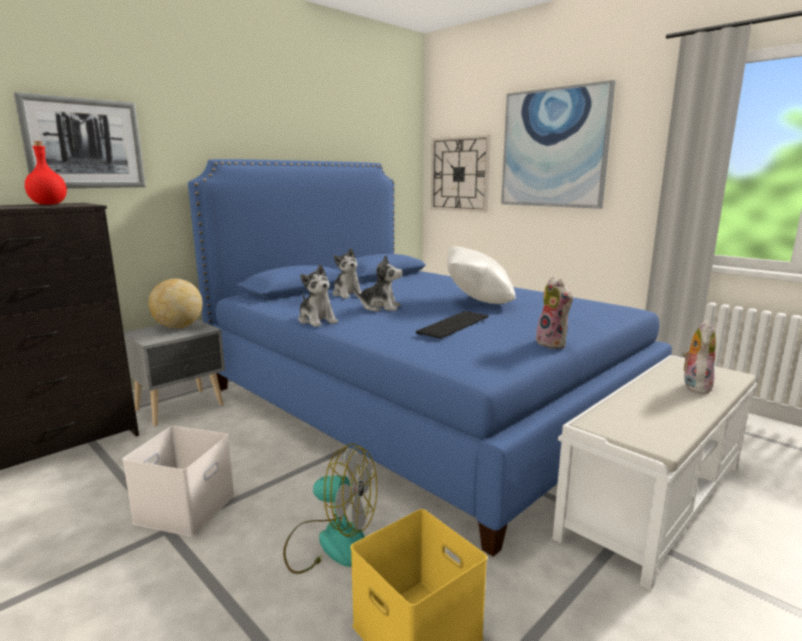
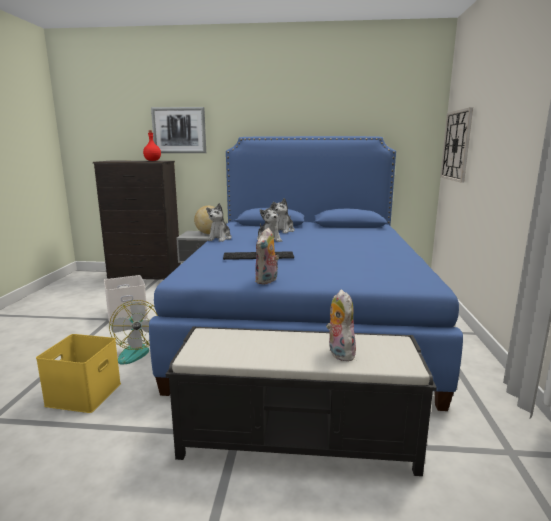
camera: 50 degrees right, 0 degrees up
(477, 301) = (336, 251): white pillow -> none
(553, 148) = (501, 119): picture -> none
(655, 498) = (299, 439): white bench -> black bench
(694, 386) = (338, 353): plush toy -> plush toy turned 90 degrees counterclockwise

